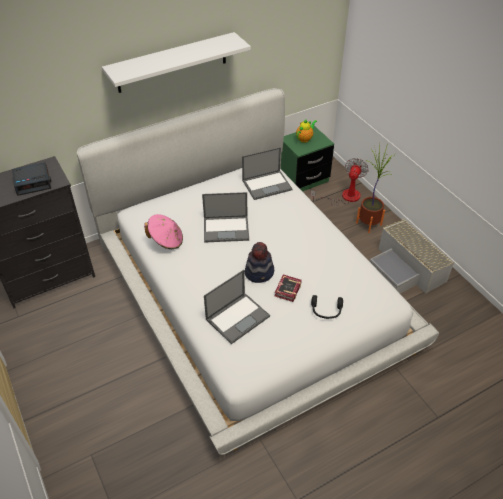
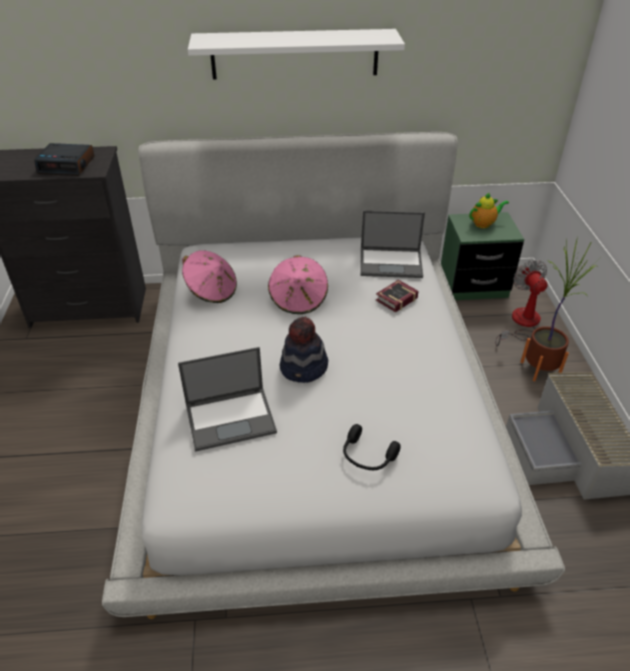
camera: 25 degrees right, 5 degrees down
(226, 229) = (298, 300): laptop -> pink hat
(286, 291) = (326, 406): book -> book (394, 299)
(344, 197) = (521, 323): fan -> fan turned 60 degrees counterclockwise

